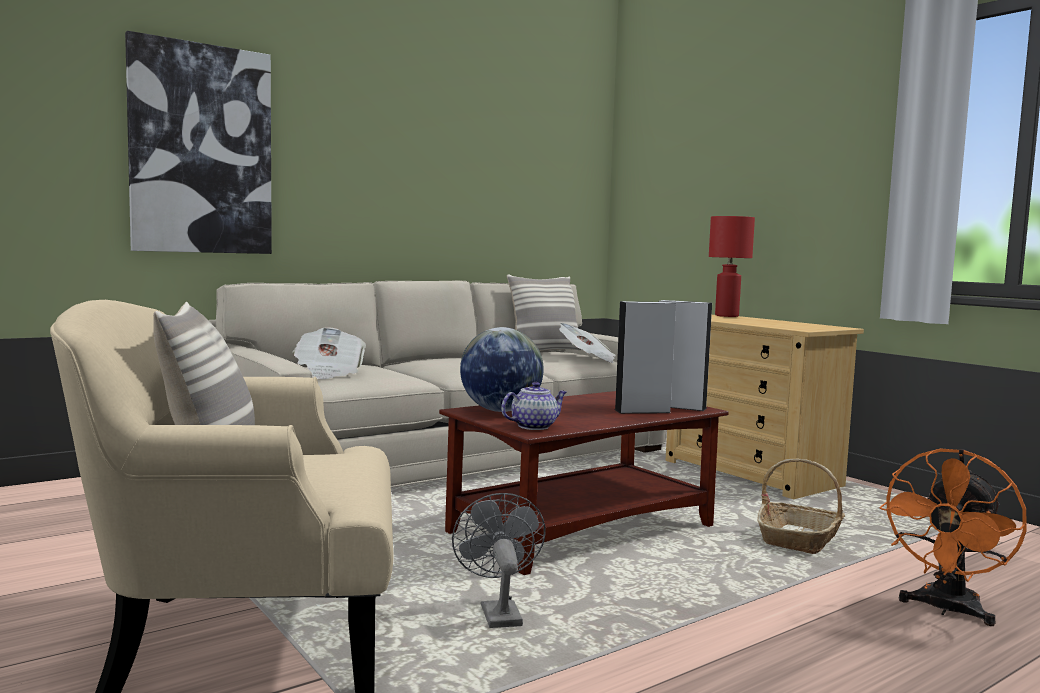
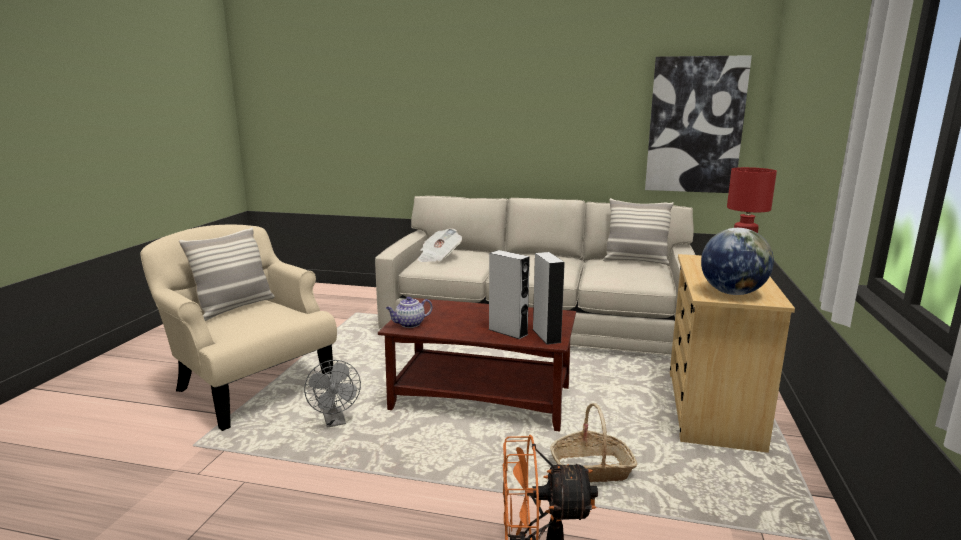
camera: 50 degrees right, 10 degrees up
(201, 150) = (418, 115): picture -> picture (695, 125)
(498, 612) = (335, 422): grey fan -> grey fan turned 120 degrees clockwise
(500, 410) = (435, 307): globe -> globe (732, 293)
(534, 426) = (409, 324): teapot -> teapot turned 135 degrees clockwise
(587, 359) = (639, 275): newspaper -> none

